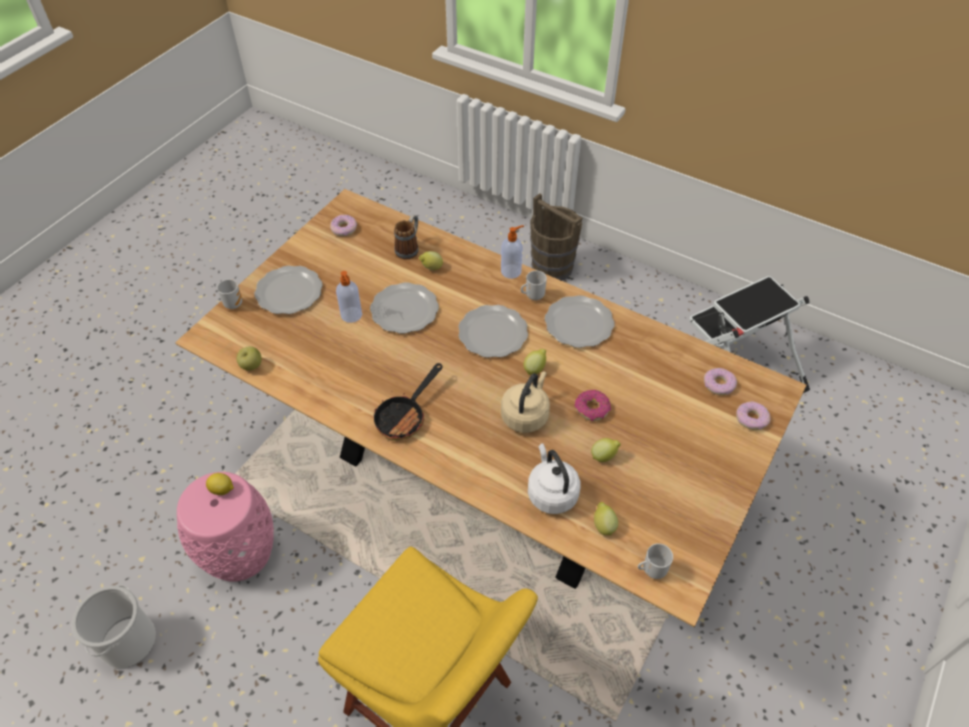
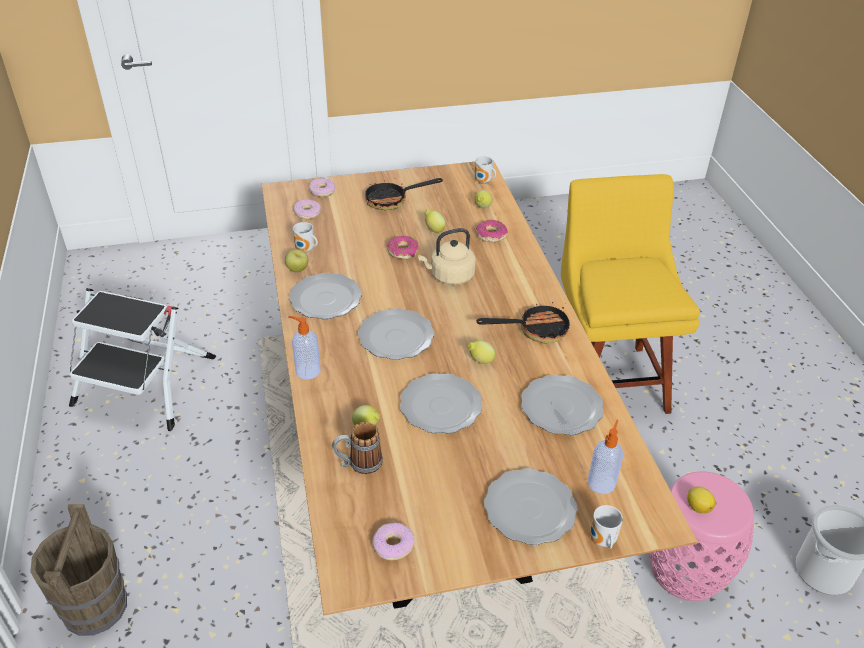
camera: 135 degrees left, 10 degrees down
(251, 366) = (631, 456): apple -> apple (297, 270)
(327, 367) = (561, 406): none -> plate
(351, 315) = (493, 436): soap dispenser -> soap dispenser (601, 482)
(533, 296) = (323, 340): mug -> mug (305, 250)
(535, 368) = (402, 295): lemon -> lemon (480, 361)
(551, 492) = (491, 235): white kettle -> donut
(685, 461) = (392, 200): none -> frying pan

